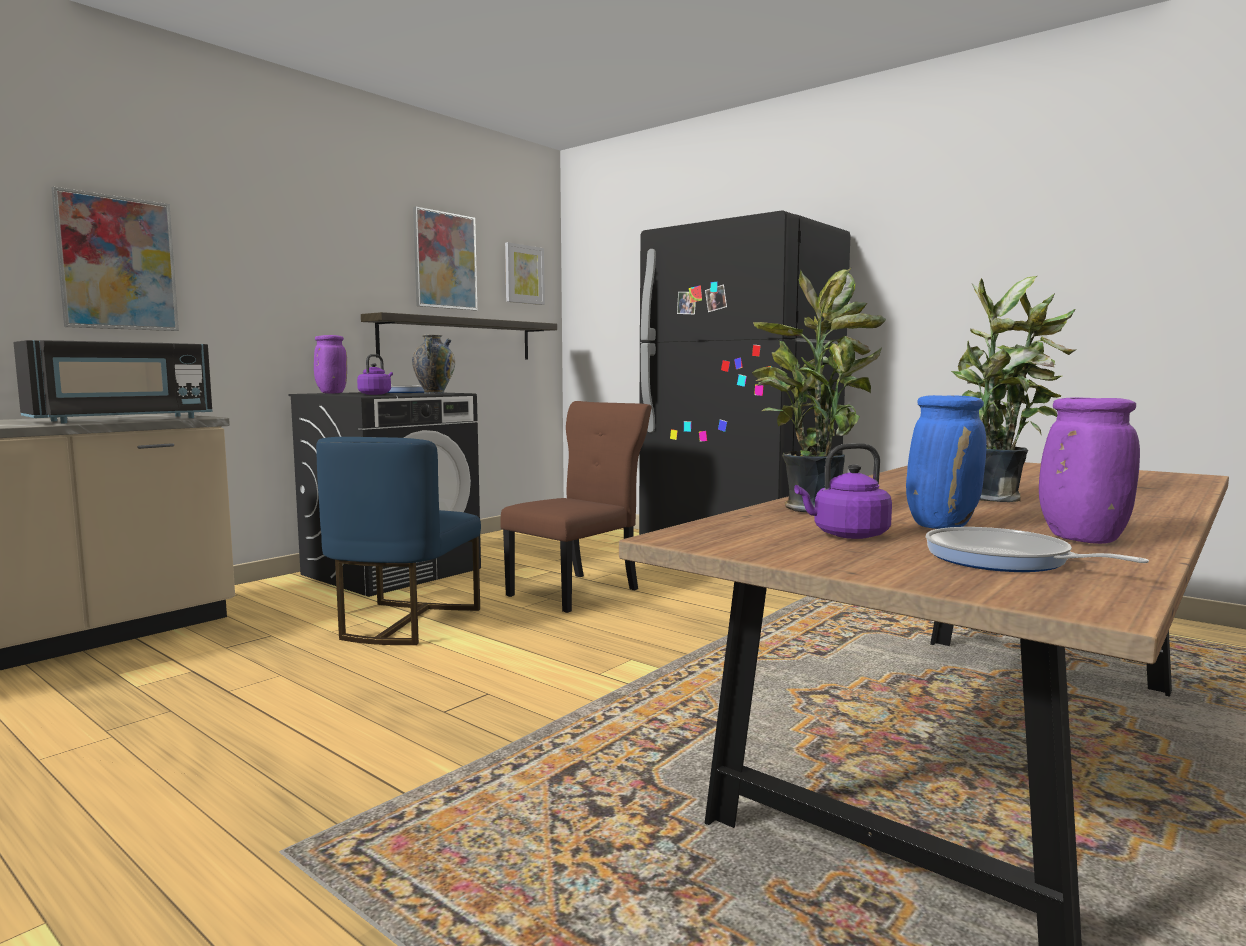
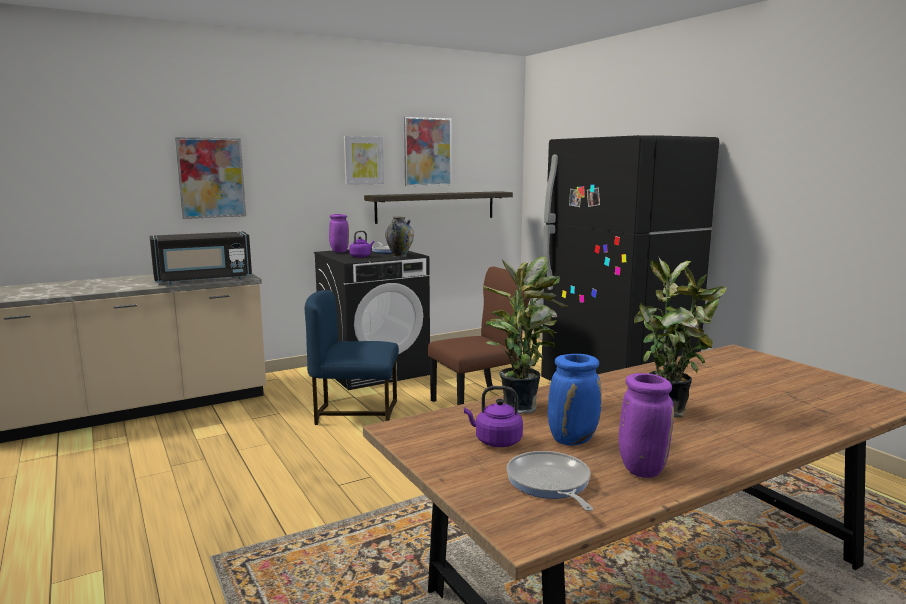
camera: 20 degrees right, 5 degrees up
(404, 623) = (356, 414): blue chair -> blue chair turned 60 degrees clockwise
(523, 274) = (490, 155): picture -> picture (363, 160)

